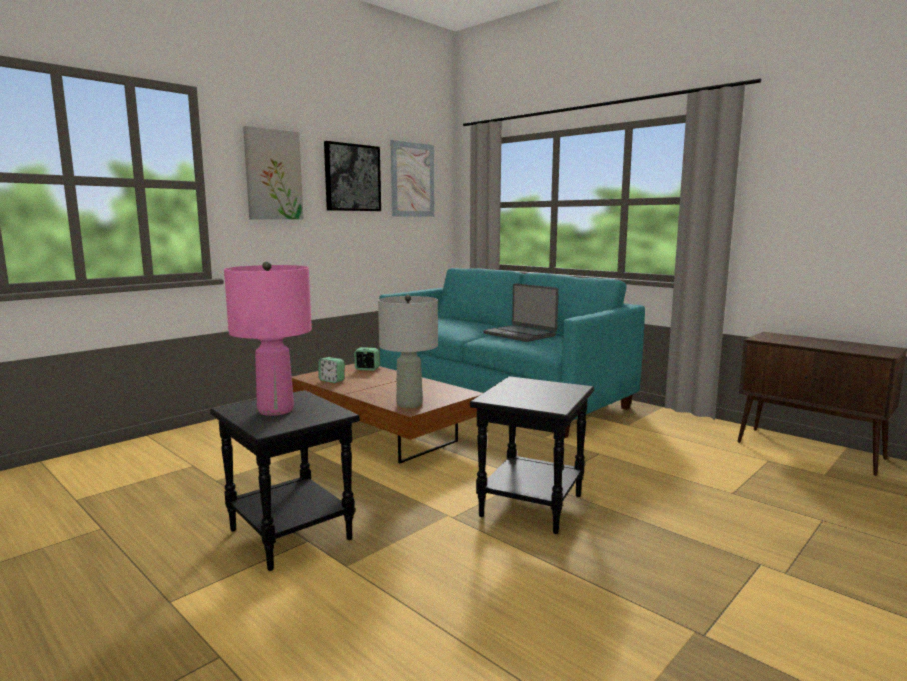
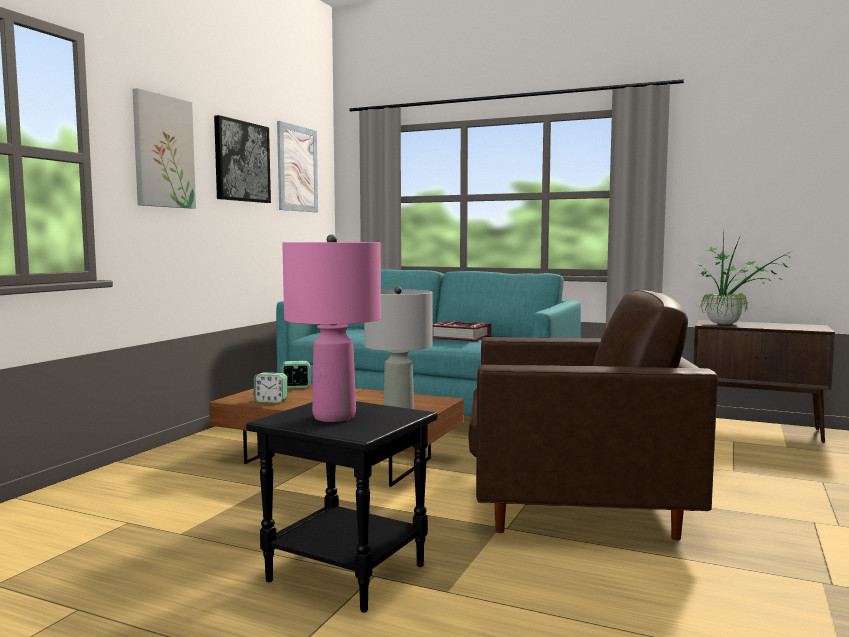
camera: 20 degrees left, 5 degrees down
(520, 334) = (461, 337): laptop -> book
(532, 507) = (574, 507): black side table -> brown armchair
(788, 340) = (730, 324): none -> potted plant

